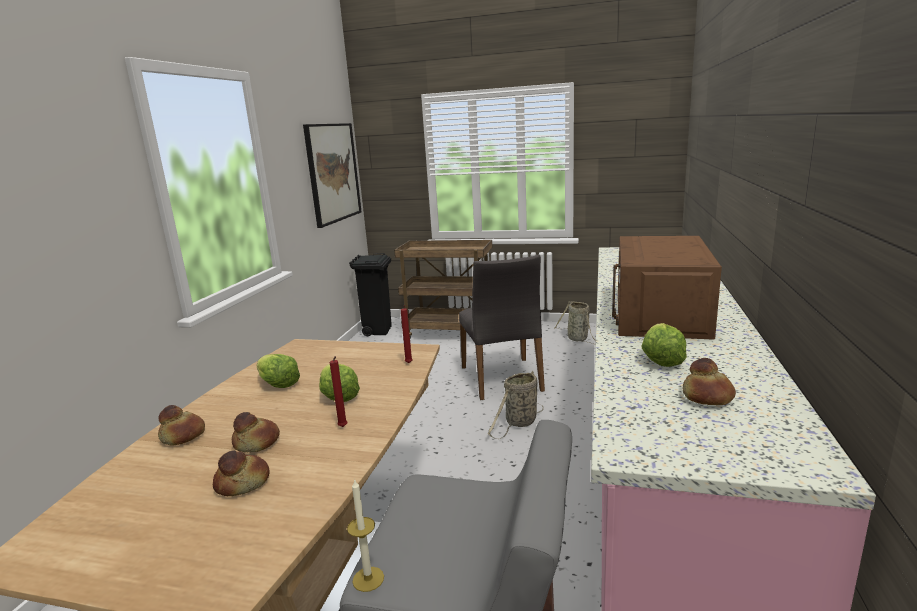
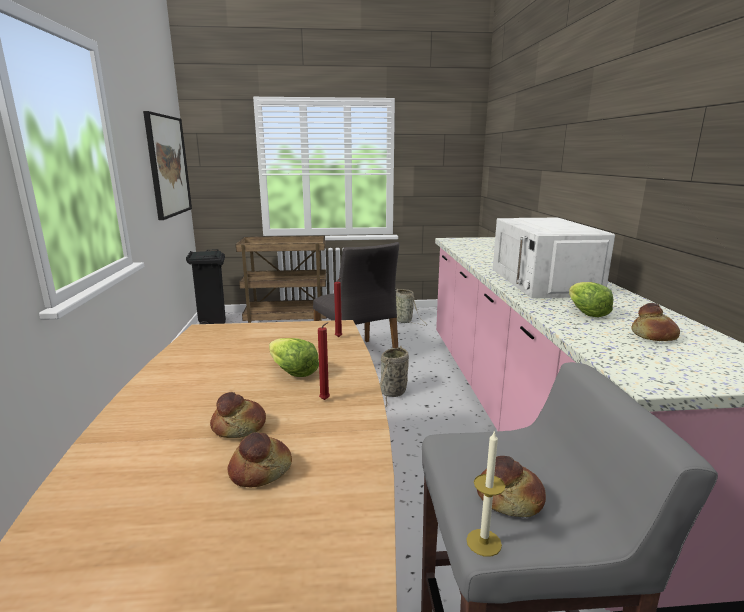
camera: 20 degrees left, 0 degrees up
(183, 436) = (136, 432): bread -> bread (510, 499)
(277, 384) = (211, 367): lettuce -> none
(660, 314) = (543, 281): brown microwave -> white microwave

